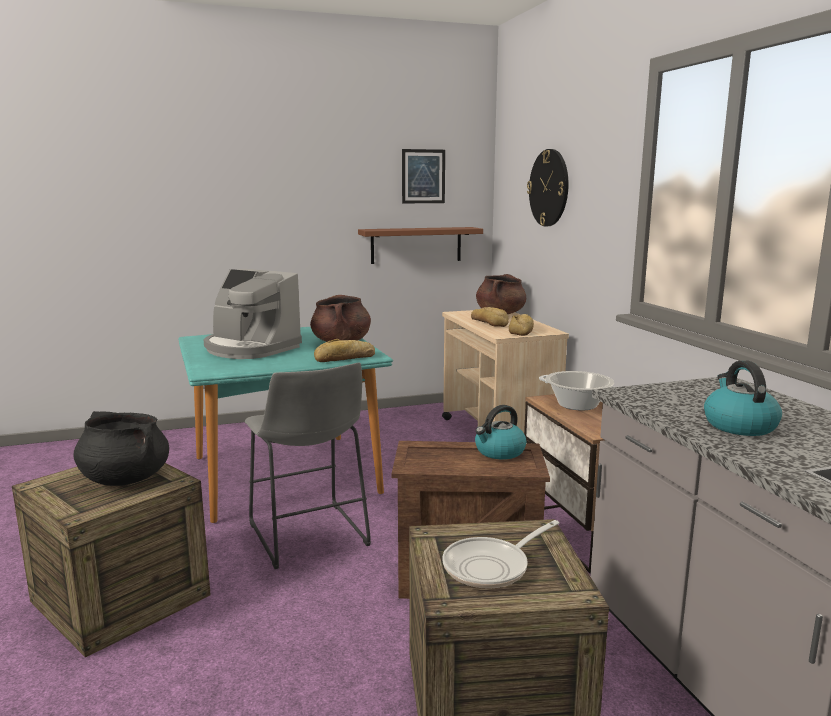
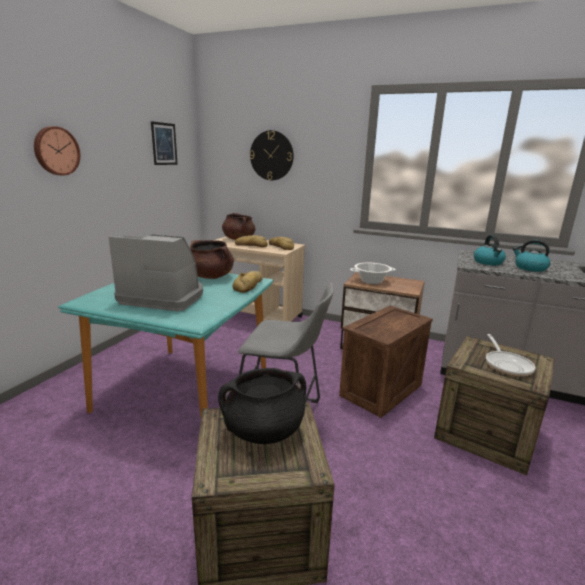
camera: 50 degrees left, 5 degrees up
(250, 348) = (163, 297): coffee machine -> coffee machine turned 150 degrees counterclockwise
(262, 188) = (56, 151): none -> wall clock
(416, 245) = (164, 197): brown shelf -> none
(499, 452) = (390, 315): kettle -> kettle (488, 262)

